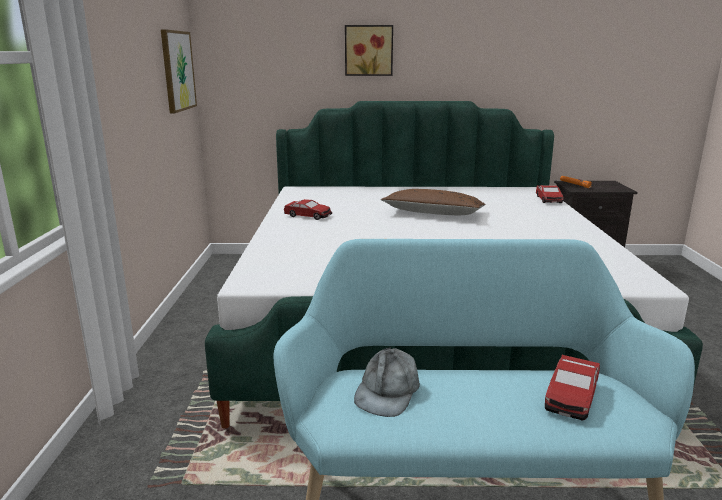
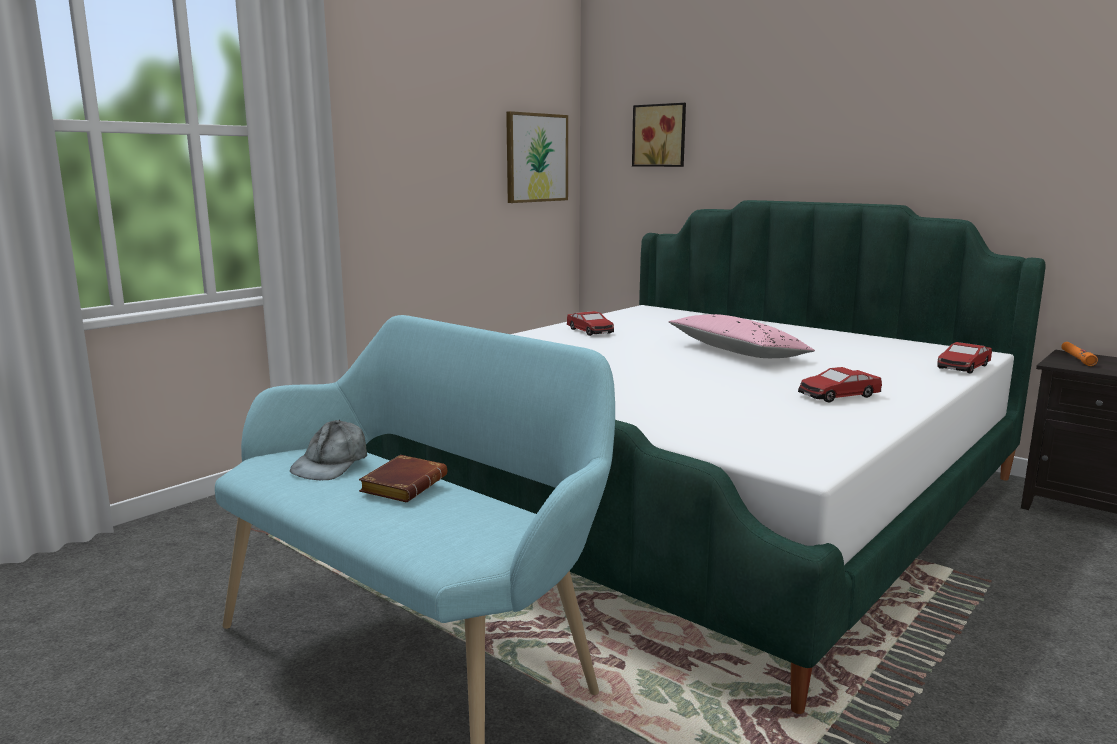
camera: 40 degrees right, 5 degrees down
(368, 50) = (769, 132): picture -> picture (660, 135)
(387, 391) = (331, 463): grey cap -> grey cap turned 45 degrees counterclockwise
(433, 213) = (737, 352): brown pillow -> pink pillow
(478, 386) = (403, 485): none -> brown book
(571, 396) = (457, 519): toy car -> toy car (838, 395)

